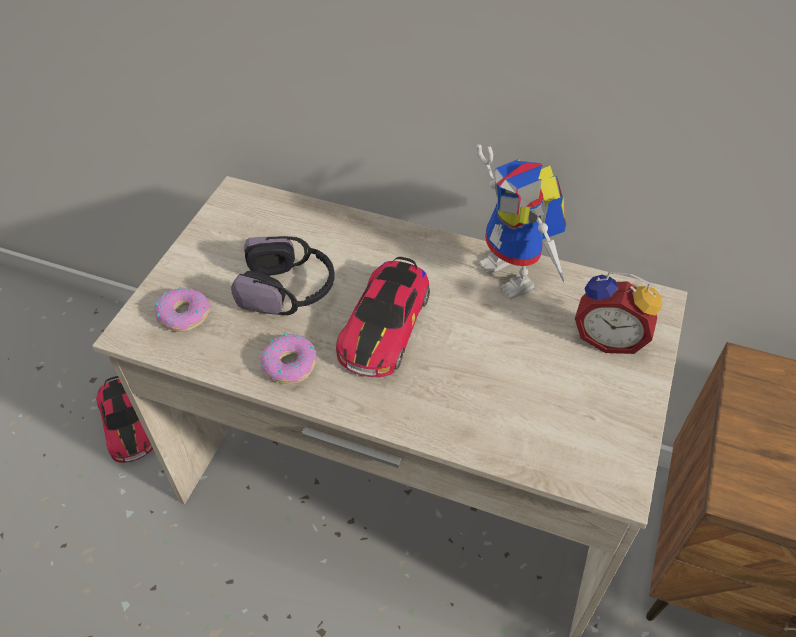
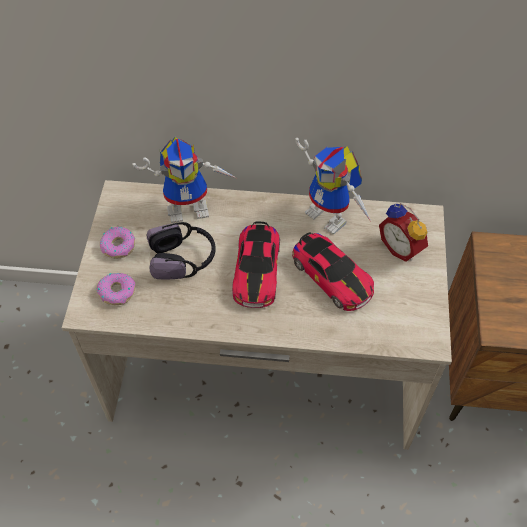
camera: 15 degrees left, 5 degrees up
(127, 424) = (47, 373): toy car -> toy car (332, 276)
(290, 364) = (203, 311): donut -> donut (119, 246)
(324, 227) = (191, 207): none -> toy robot
(609, 337) = (402, 248): alarm clock -> alarm clock turned 45 degrees clockwise

